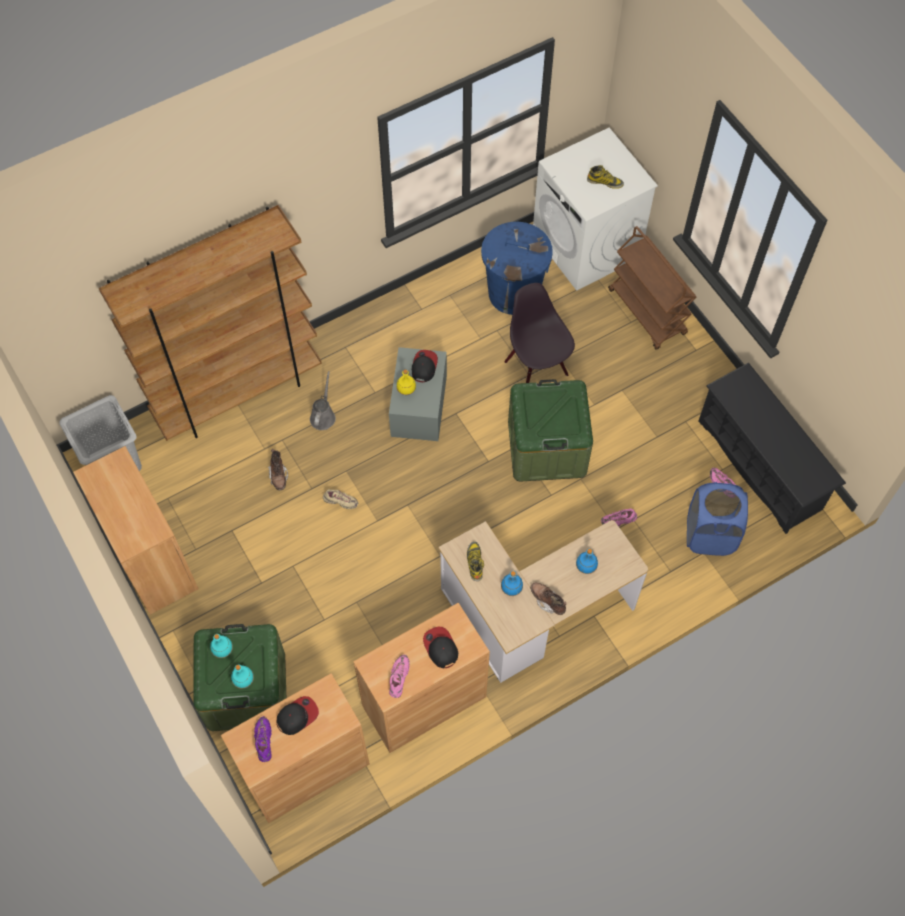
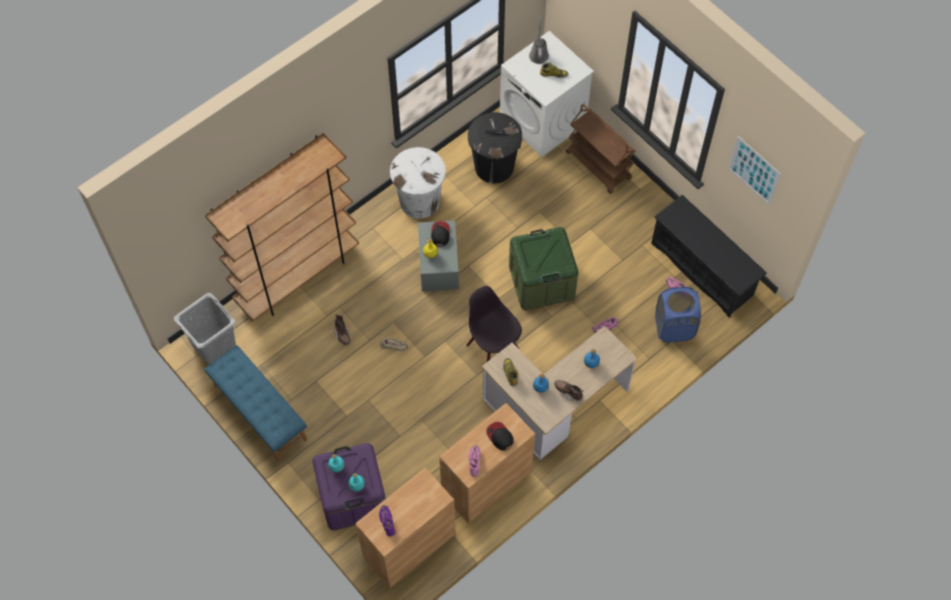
camera: 10 degrees left, 0 degrees up
(151, 559) = (259, 412): brown cabinet -> blue bench
(246, 690) = (352, 496): green storage box -> purple storage box
(297, 716) = (407, 501): cap -> none
(323, 416) = (367, 283): grey watering can -> grey watering can (538, 54)
(411, 322) = (419, 201): none -> white trash can
(513, 293) = (494, 166): blue trash can -> black trash can
(537, 368) = (523, 221): black chair -> black chair (493, 346)
(850, 340) = (754, 170): none -> picture

